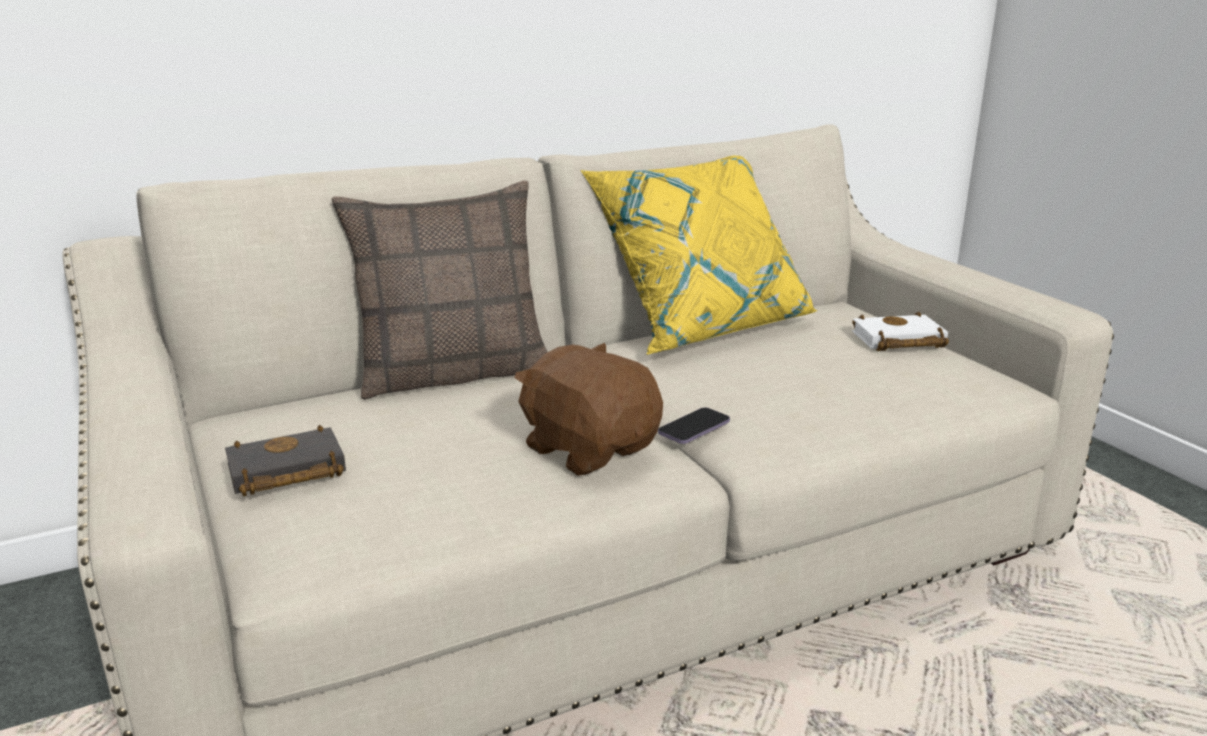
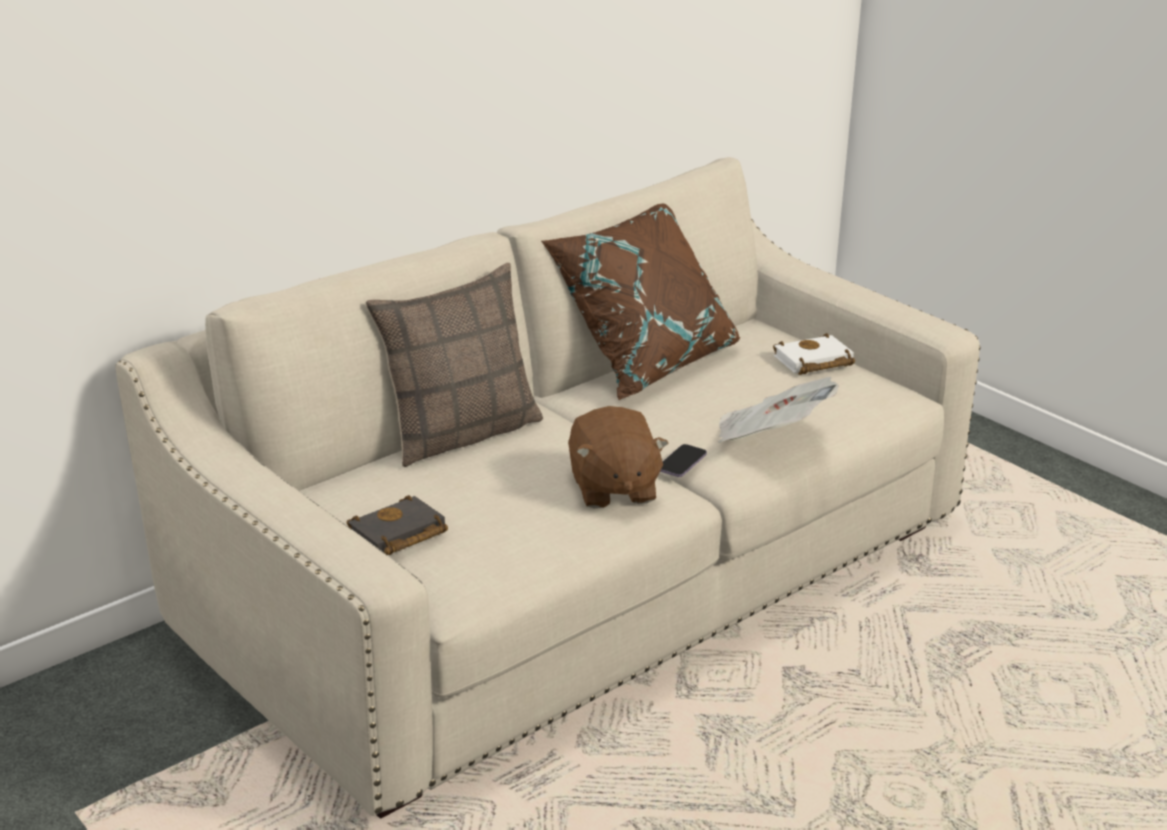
camera: 15 degrees left, 5 degrees up
(589, 449) = (612, 489): brown plush toy -> brown plush toy turned 135 degrees counterclockwise
(702, 326) = (645, 362): yellow pillow -> brown pillow
(819, 412) = (770, 438): none -> newspaper

